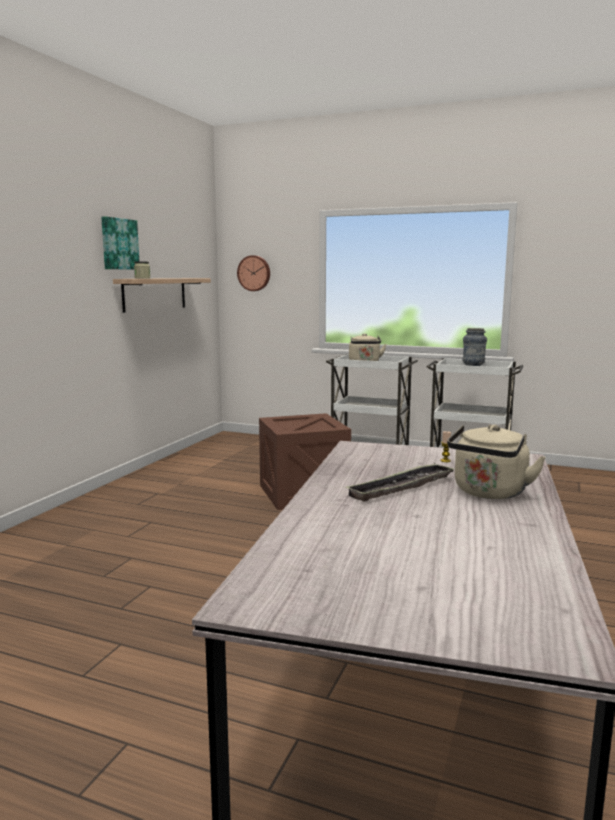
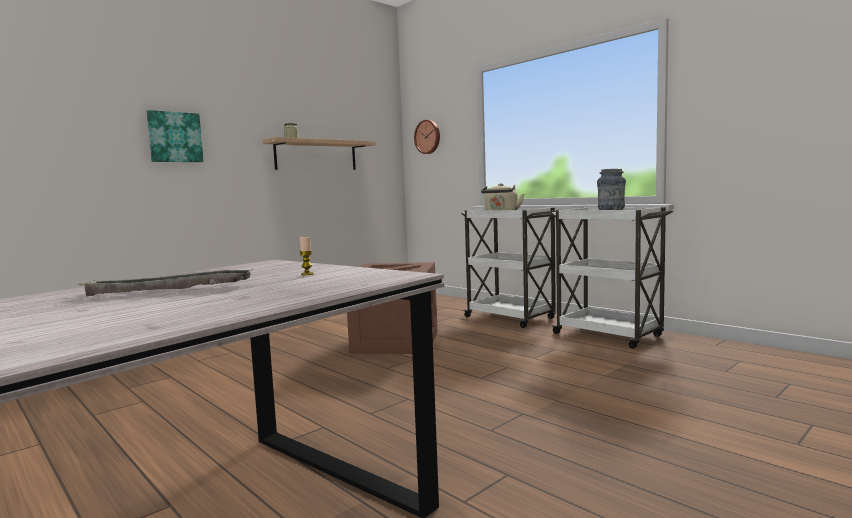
camera: 25 degrees right, 5 degrees down
(119, 244) = (271, 109): picture -> picture (175, 137)
(489, 493) = (234, 299): beige kettle -> none

